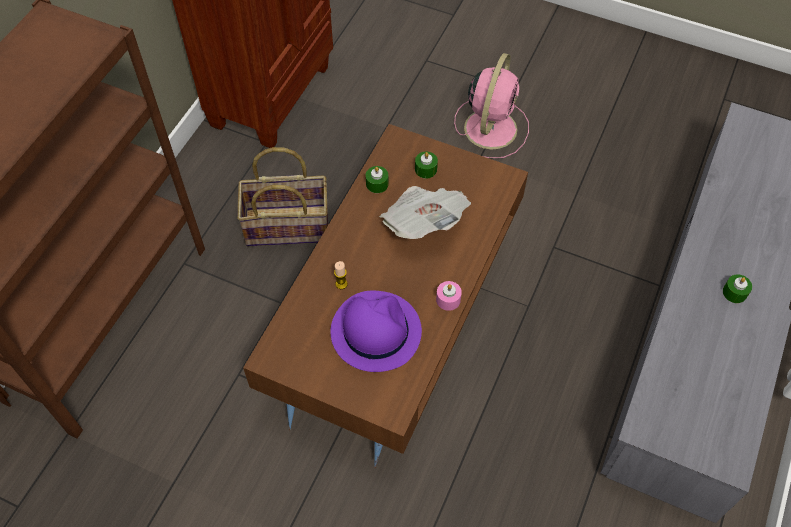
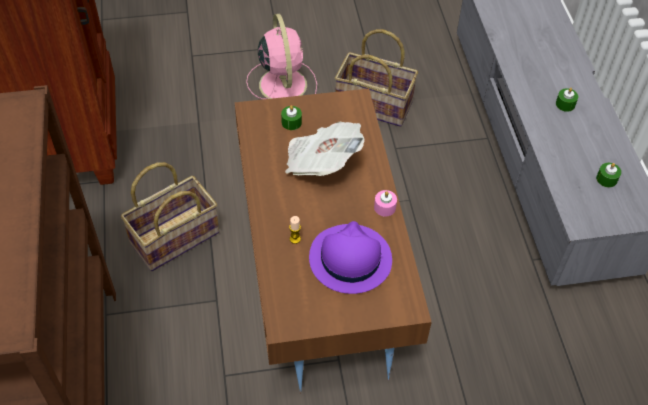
camera: 35 degrees left, 5 degrees down
(377, 184) = (262, 151): green candle -> green candle (606, 179)
(566, 191) = (374, 104): none -> basket

